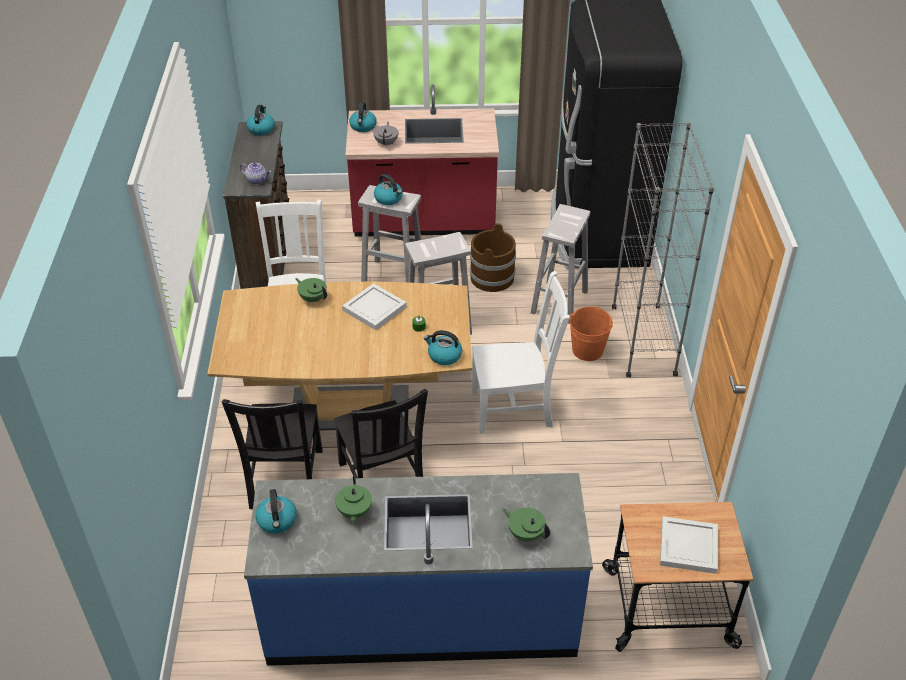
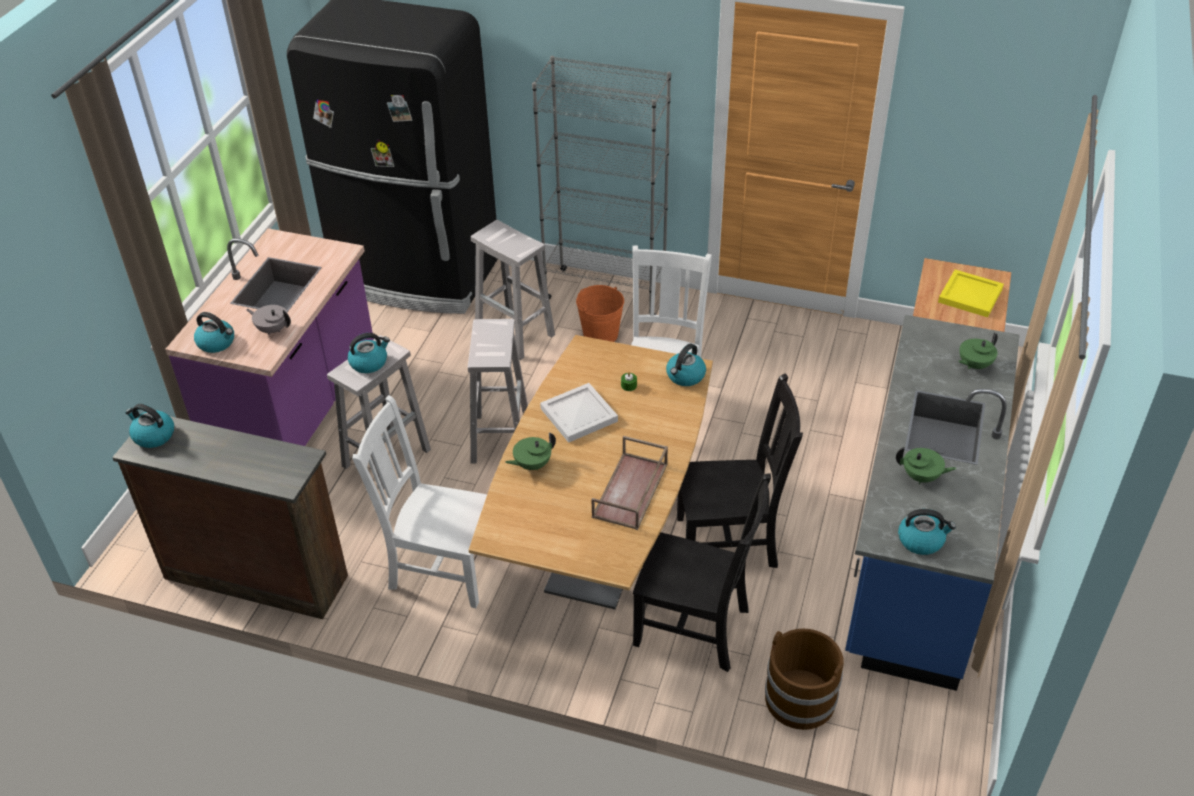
camera: 70 degrees left, 0 degrees up
(257, 180) = (281, 458): teapot -> none
(302, 353) = (631, 491): none -> brown tray
(424, 221) = (296, 406): red counter -> purple counter
(492, 278) = (442, 374): brown bucket -> brown bucket (800, 699)
(687, 547) = (970, 296): white tray -> yellow tray

